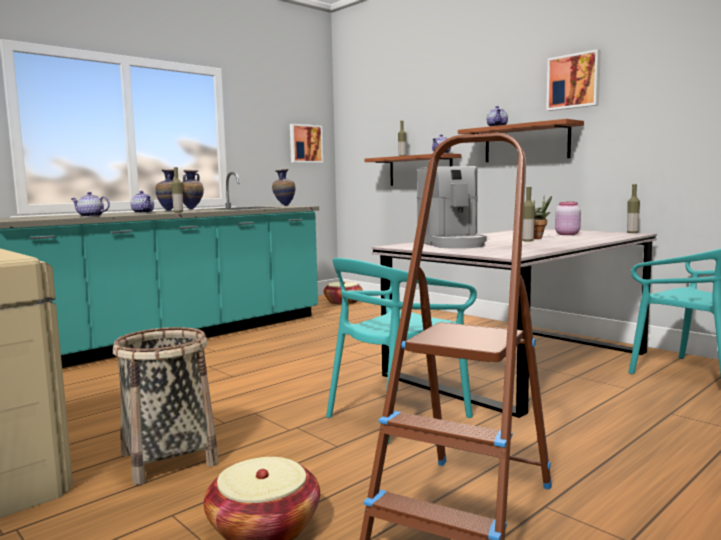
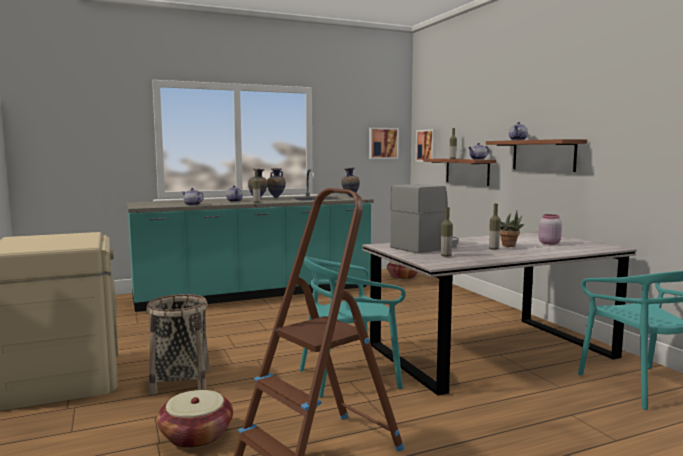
camera: 20 degrees right, 0 degrees up
(452, 244) = (426, 247): coffee machine -> coffee machine turned 135 degrees counterclockwise
(574, 81) = (581, 103): picture -> picture (427, 145)
(632, 233) = (614, 246): bottle -> bottle (446, 255)

